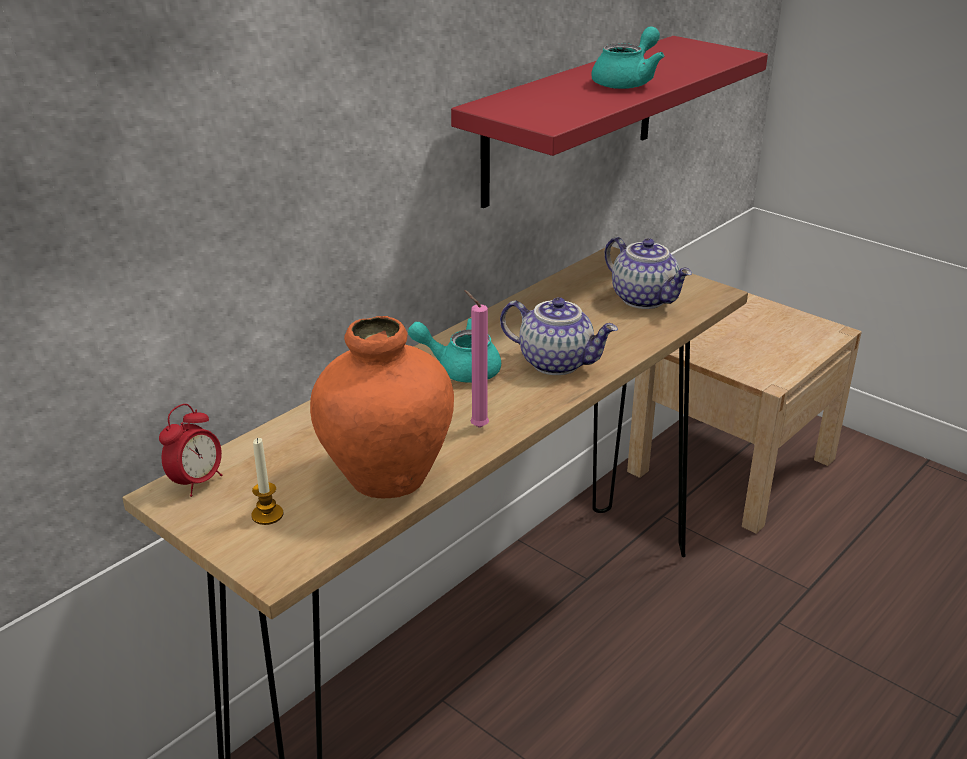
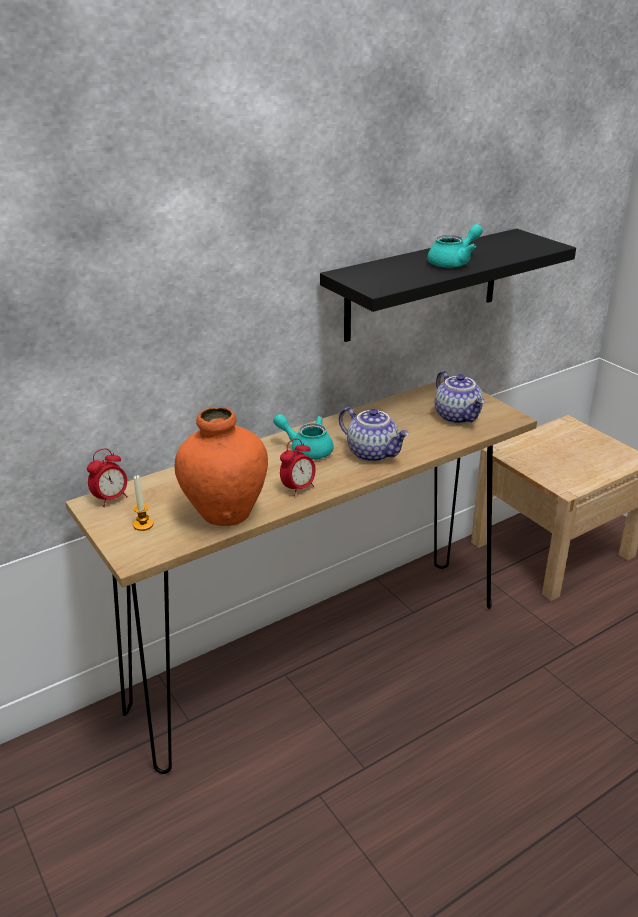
camera: 15 degrees right, 0 degrees up
(477, 426) = (298, 488): pink candle -> alarm clock
(571, 120) = (423, 285): red shelf -> black shelf

